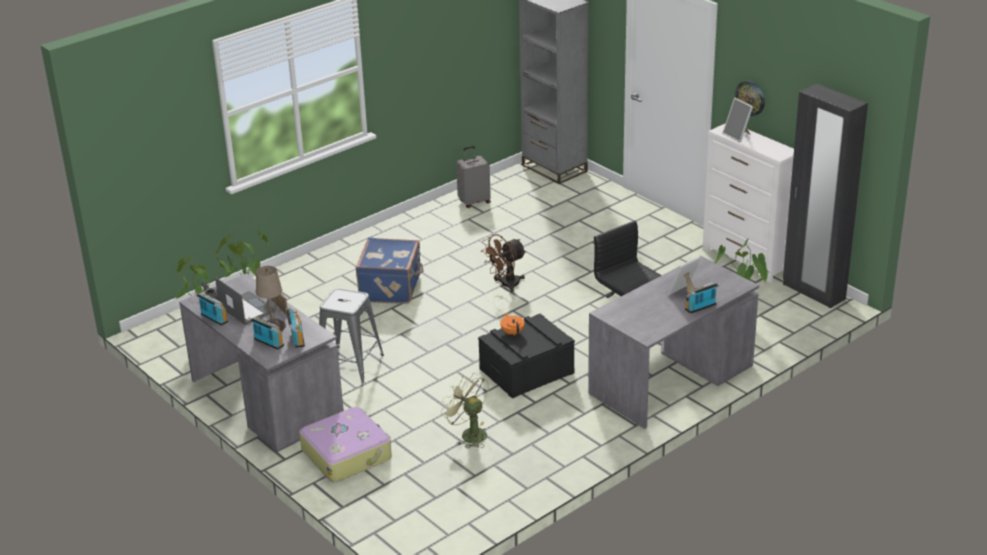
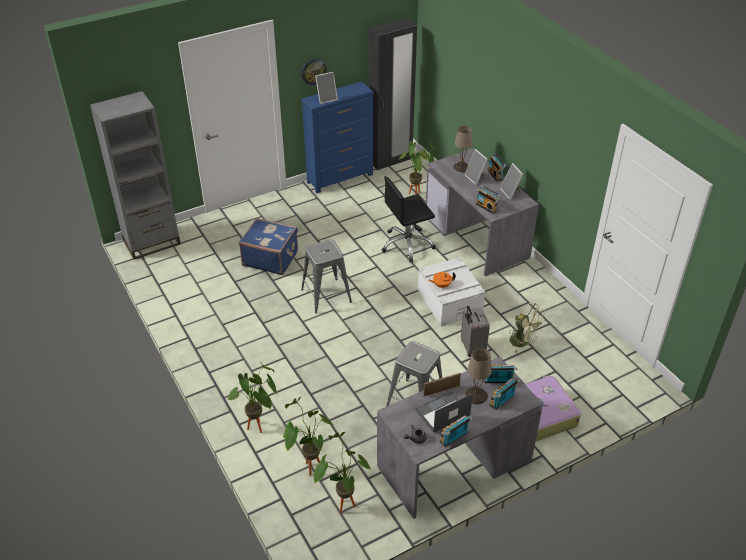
camera: 80 degrees left, 10 degrees up
(298, 278) = (260, 427): none -> potted plant
(391, 288) = (303, 364): blue suitcase -> blue suitcase (270, 258)
(469, 434) = (523, 342): green fan -> green fan turned 105 degrees counterclockwise
(474, 202) = (181, 296): grey suitcase -> grey suitcase (472, 348)
(505, 285) = (326, 296): brown fan -> grey stool
(526, 371) = (449, 302): black storage box -> white storage box
(620, 307) = (487, 207): none -> radio
(663, 323) = (511, 192): none -> picture frame
(705, 280) = (461, 167): none -> beige table lamp
(746, 260) = (340, 178): white dresser -> blue dresser

